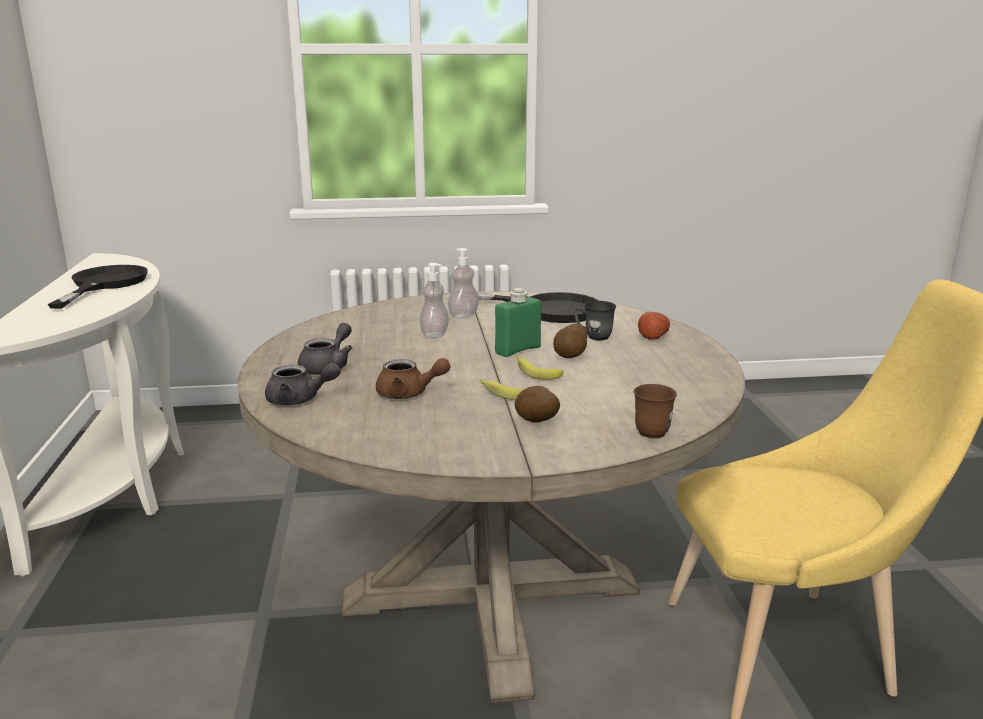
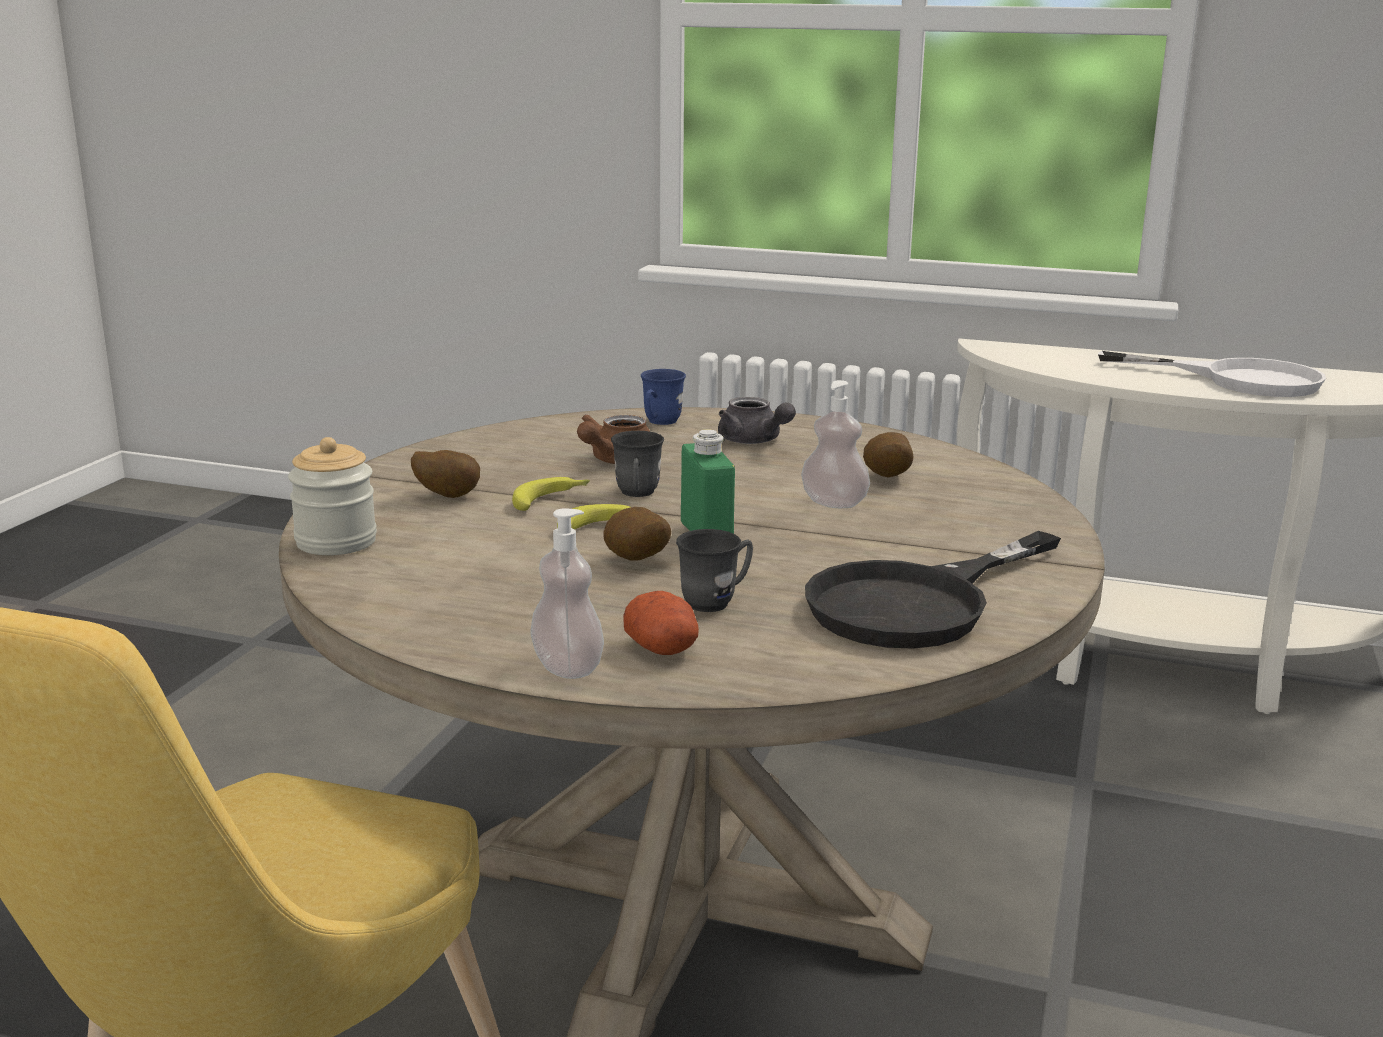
camera: 115 degrees right, 0 degrees up
(104, 284) = (1239, 380): black frying pan -> white frying pan
(299, 400) = (659, 423): grey teapot -> blue mug
(378, 330) = (886, 478): none -> potato
(463, 316) = (924, 536): soap dispenser -> soap dispenser (567, 667)
(470, 375) = (637, 494): none -> grey mug
(653, 429) = (336, 542): brown mug -> jar

